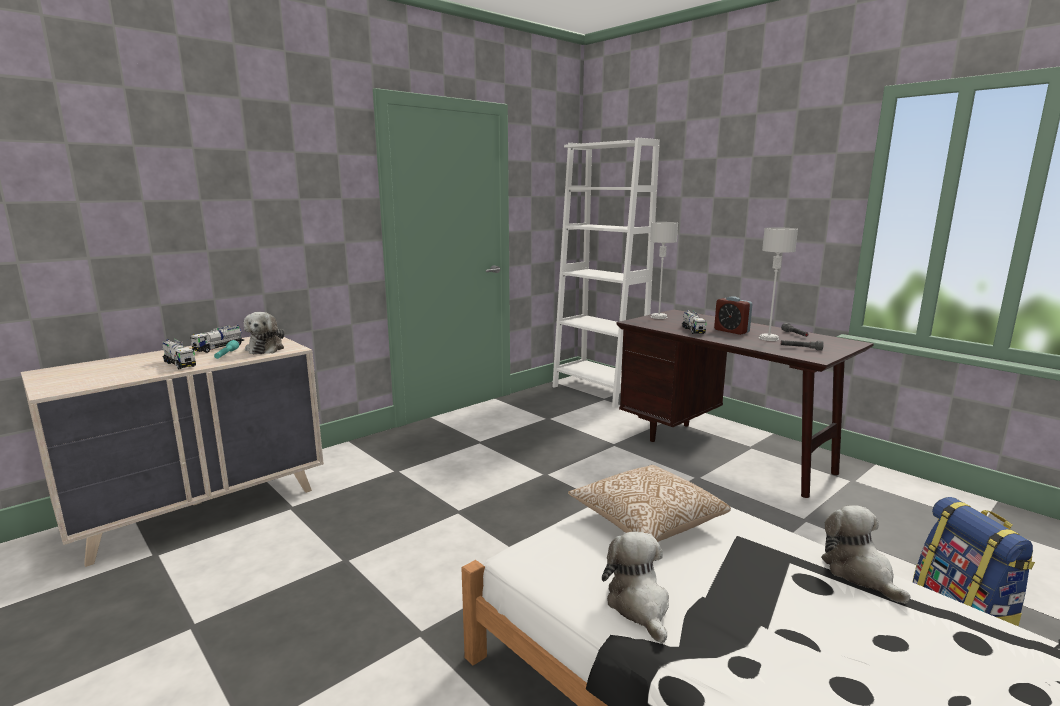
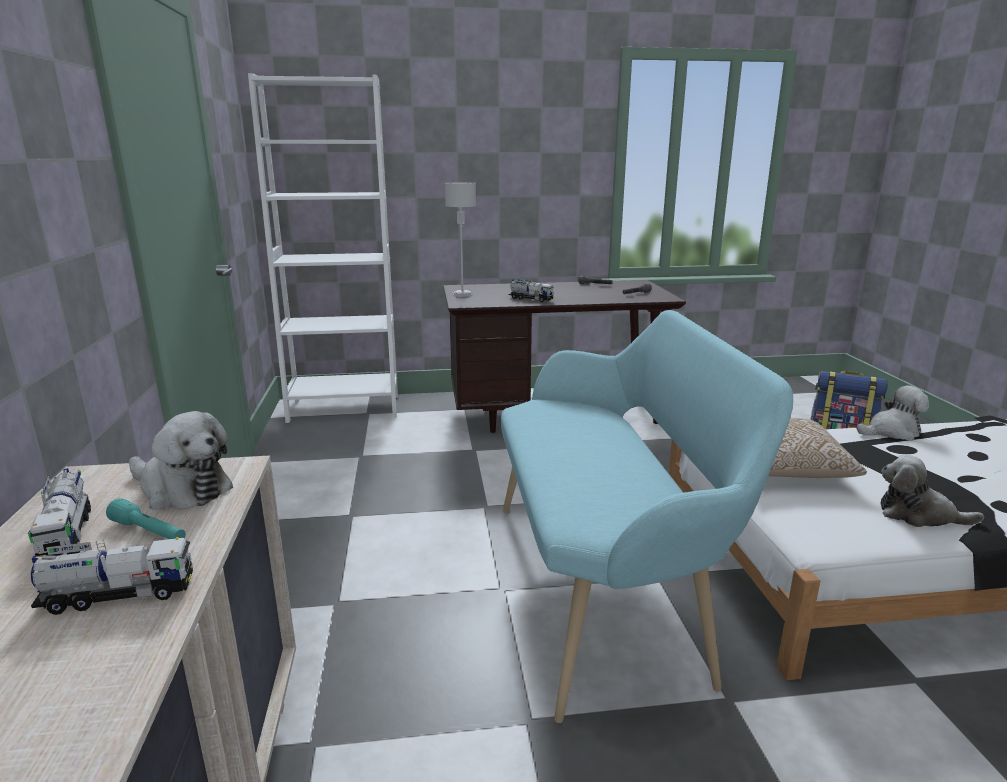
camera: 55 degrees left, 5 degrees up
(501, 547) = (606, 587): none -> turquoise bench
(731, 331) = (554, 293): alarm clock -> none
(768, 338) = (594, 292): grey table lamp -> none
(860, 573) = (891, 432): plush toy -> plush toy turned 150 degrees clockwise

